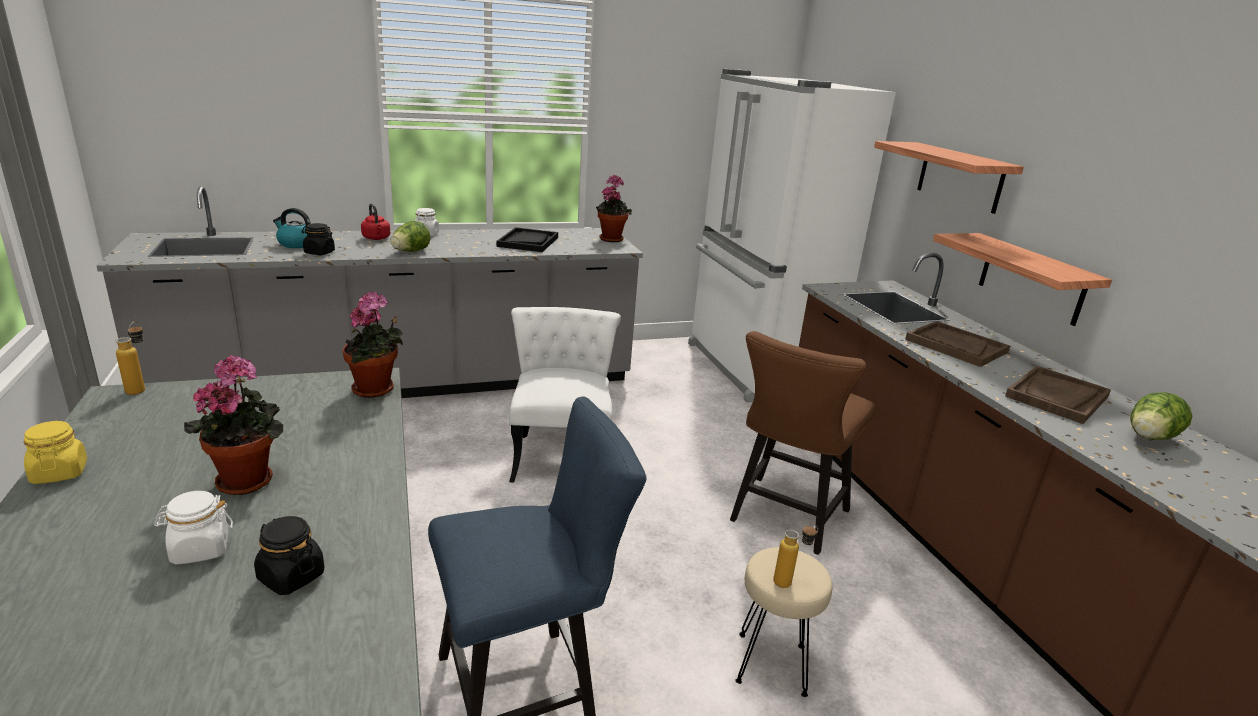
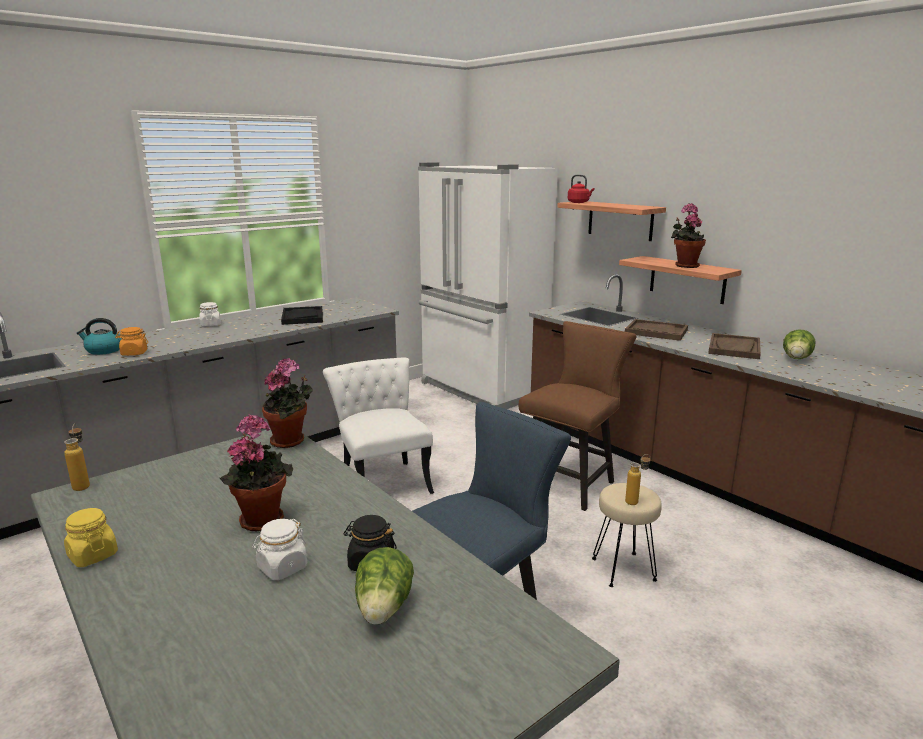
camera: 20 degrees left, 5 degrees down
(319, 252) = (134, 353): black jar -> orange jar
(376, 238) = (171, 335): red kettle -> red kettle (579, 202)
(410, 252) = (214, 339): lettuce -> lettuce (384, 609)
(611, 238) = (363, 305): potted plant -> potted plant (685, 265)
(785, 519) = (571, 482): brown chair -> brown chair turned 150 degrees counterclockwise

